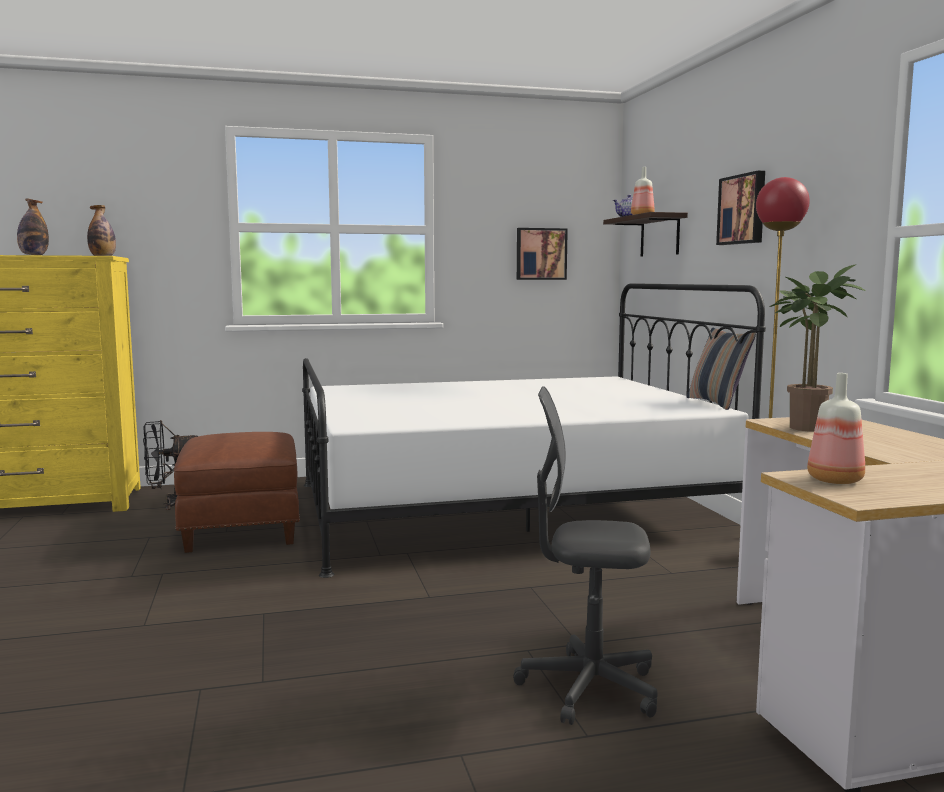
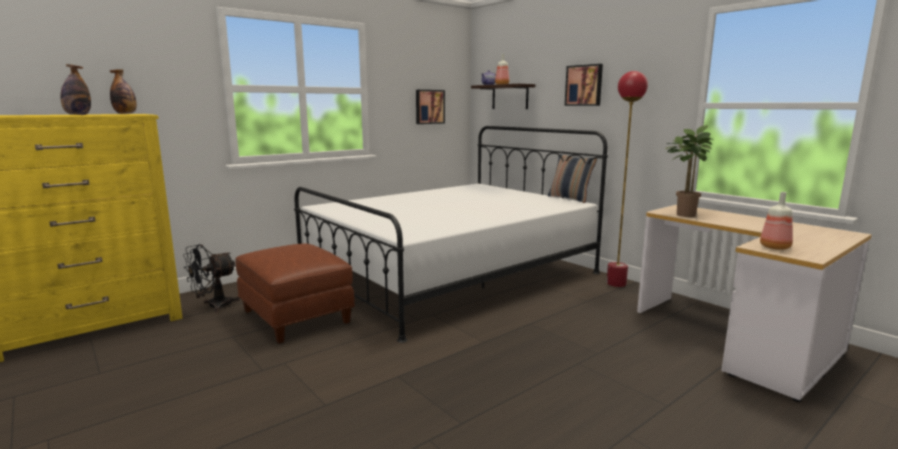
camera: 25 degrees left, 5 degrees up
(589, 688) = (635, 378): grey office chair -> none

